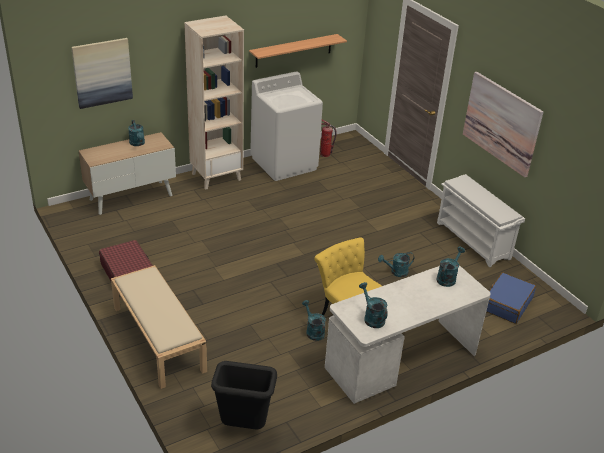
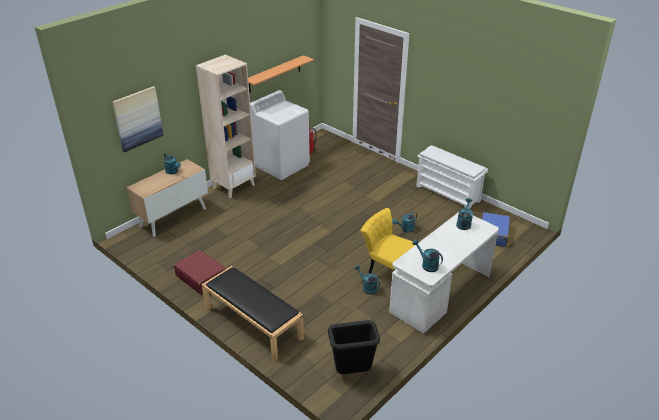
camera: 15 degrees left, 0 degrees up
(158, 338) = (252, 323): beige bench -> black bench
(501, 123) = (458, 101): picture -> none

